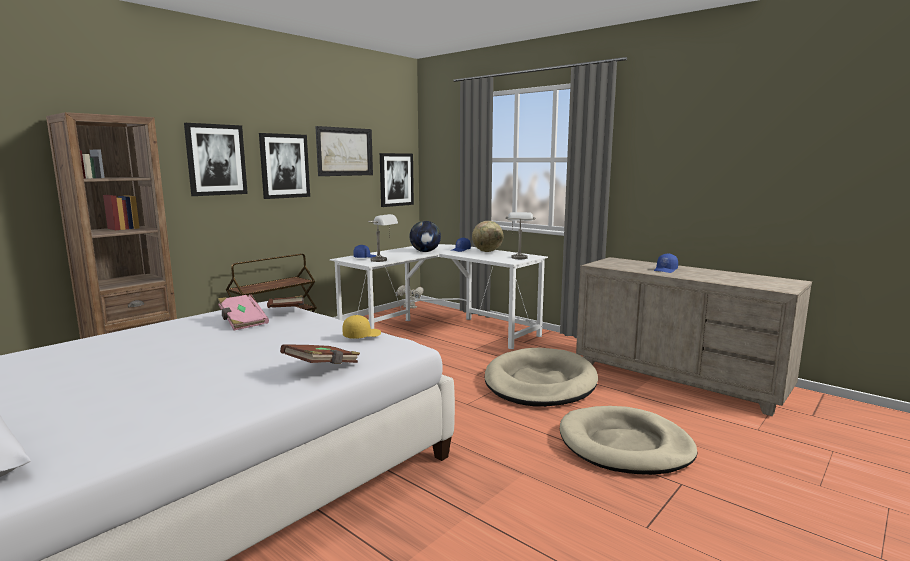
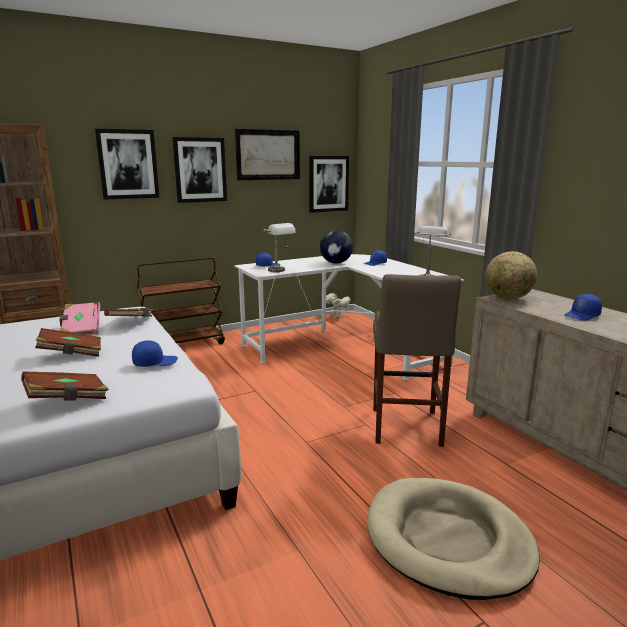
camera: 20 degrees right, 5 degrees up
(267, 339) = (71, 354): none -> brown book
(361, 335) = (155, 362): yellow cap -> blue cap
(487, 251) = (402, 267): globe -> globe (508, 298)
(540, 383) = (406, 429): beige dog bed -> beige stool

